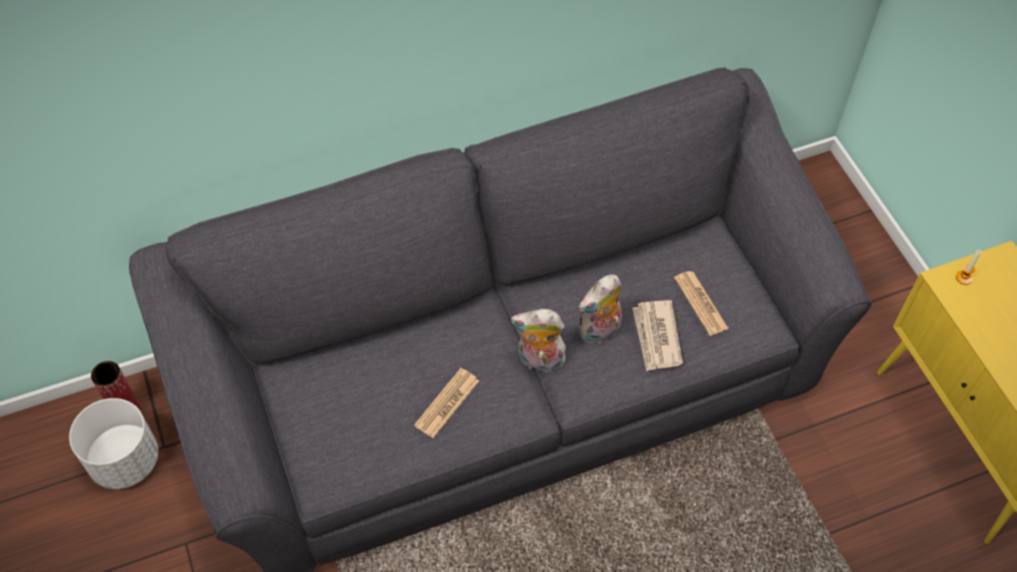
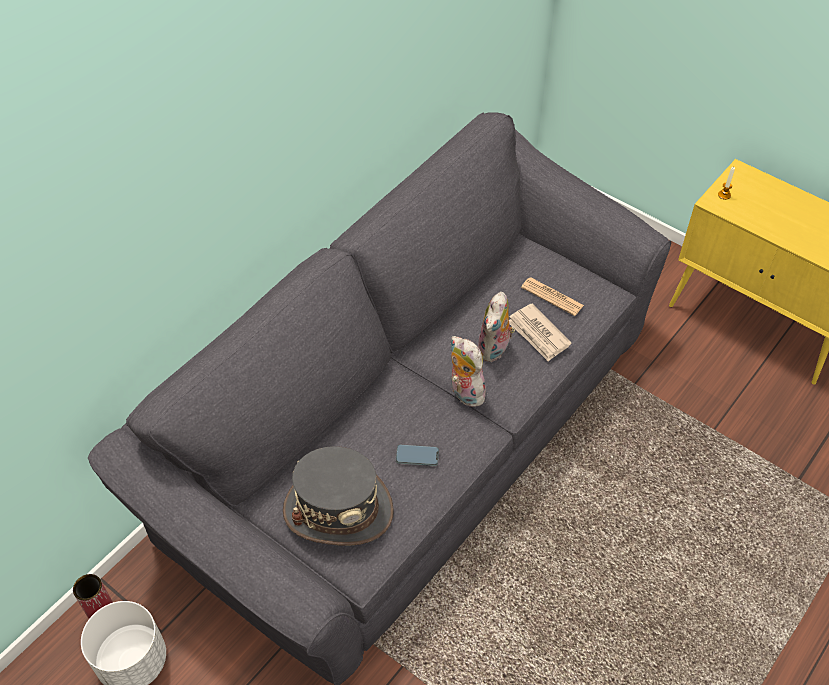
camera: 30 degrees left, 5 degrees down
(339, 417) = (338, 510): none -> grey hat
(447, 403) = (417, 456): newspaper -> phone
(539, 361) = (464, 392): plush toy -> plush toy turned 75 degrees clockwise

